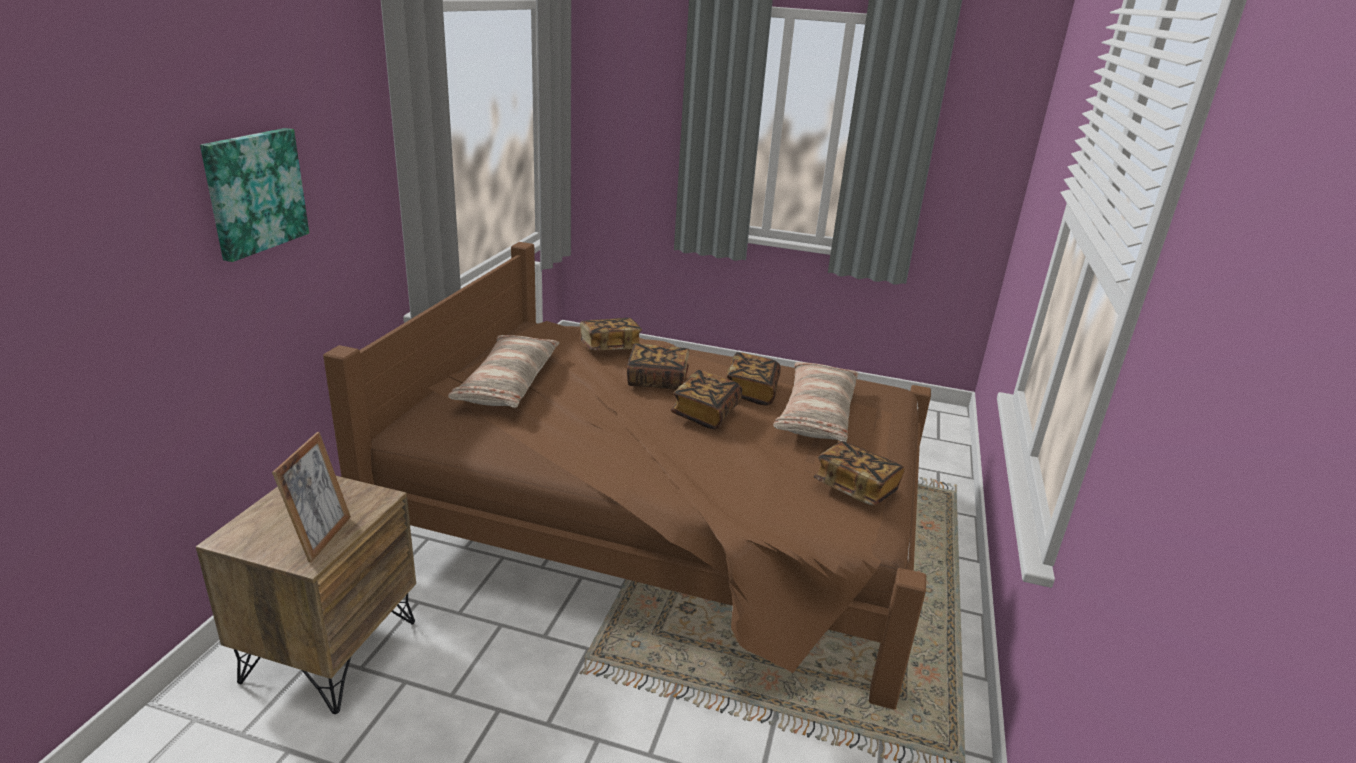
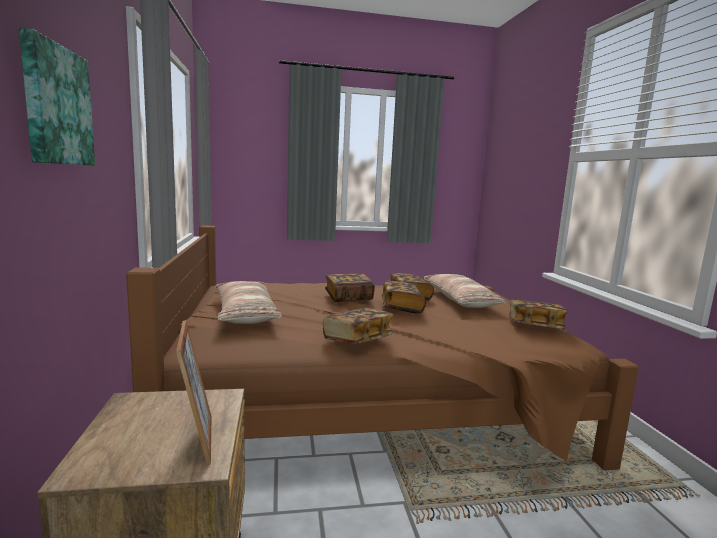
camera: 25 degrees left, 15 degrees down
(610, 347) = (294, 287): book -> book (357, 339)

